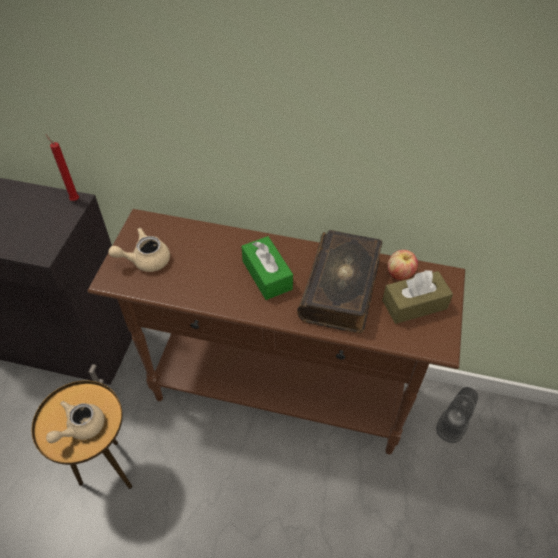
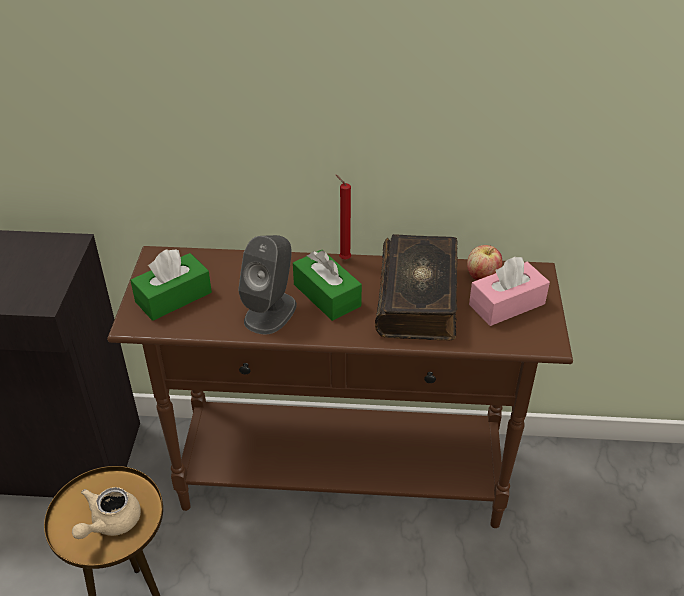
camera: 10 degrees left, 10 degrees down
(74, 199) = (68, 241): red candle -> red candle (343, 258)
(145, 260) = (173, 297): beige teapot -> green tissue box
(414, 304) = (507, 304): brown tissue box -> pink tissue box
(452, 424) = (565, 482): grey speaker -> grey speaker (270, 312)

